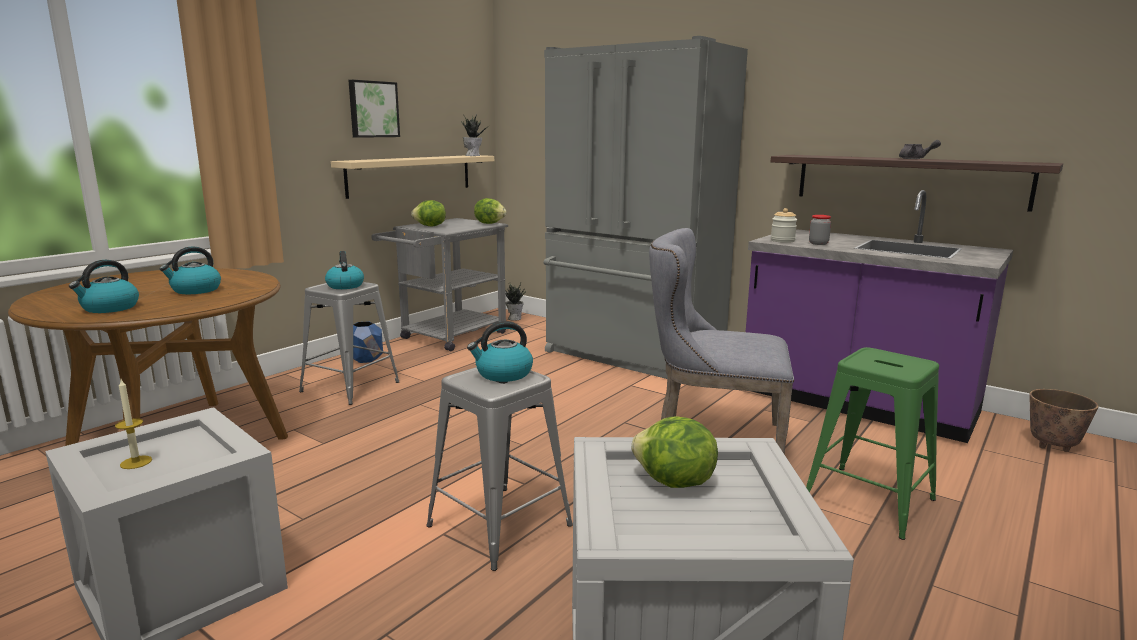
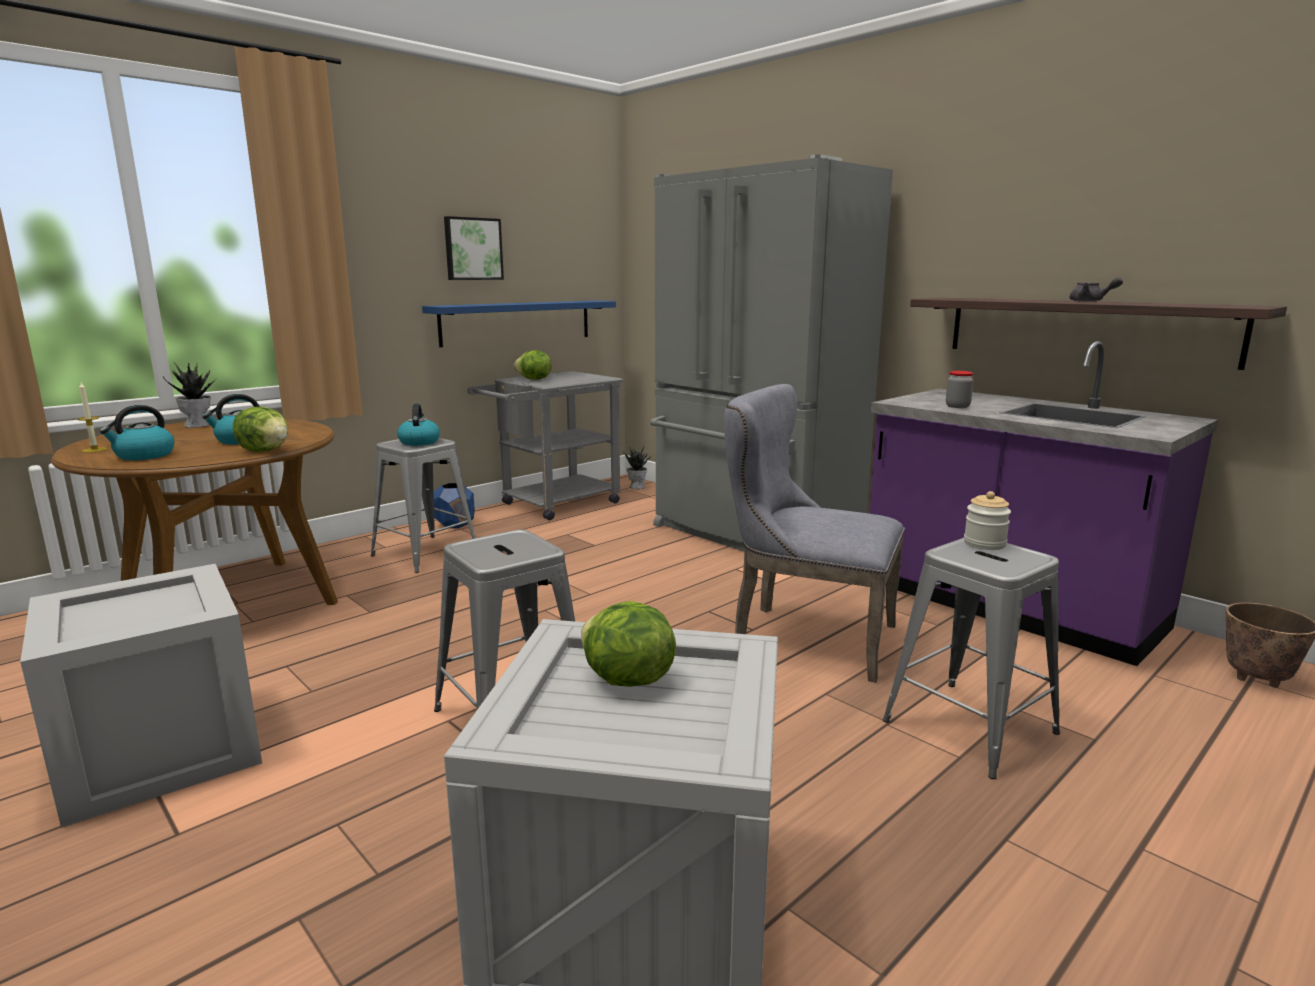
camera: 10 degrees right, 0 degrees up
(136, 462) = (108, 615): candle -> candle (94, 450)
(410, 175) = (517, 322): beige shelf -> blue shelf
(473, 155) = (591, 301): potted plant -> potted plant (198, 425)
(490, 223) = (602, 377): lettuce -> lettuce (265, 450)
(503, 374) = (513, 544): kettle -> none
(782, 241) = (915, 402): jar -> jar (984, 544)
(868, 500) = (969, 727): green stool -> grey stool

